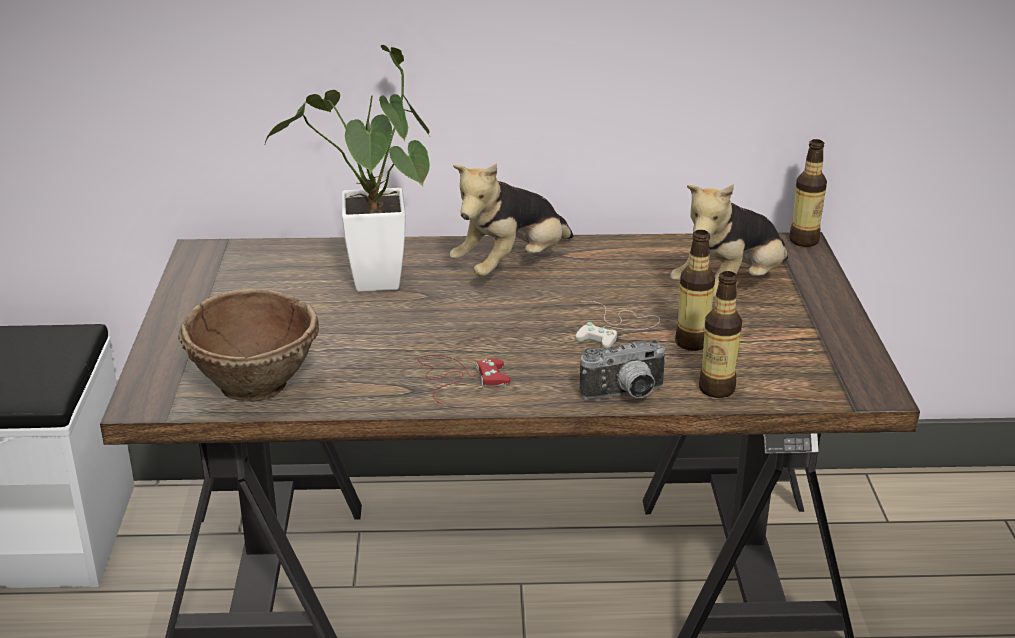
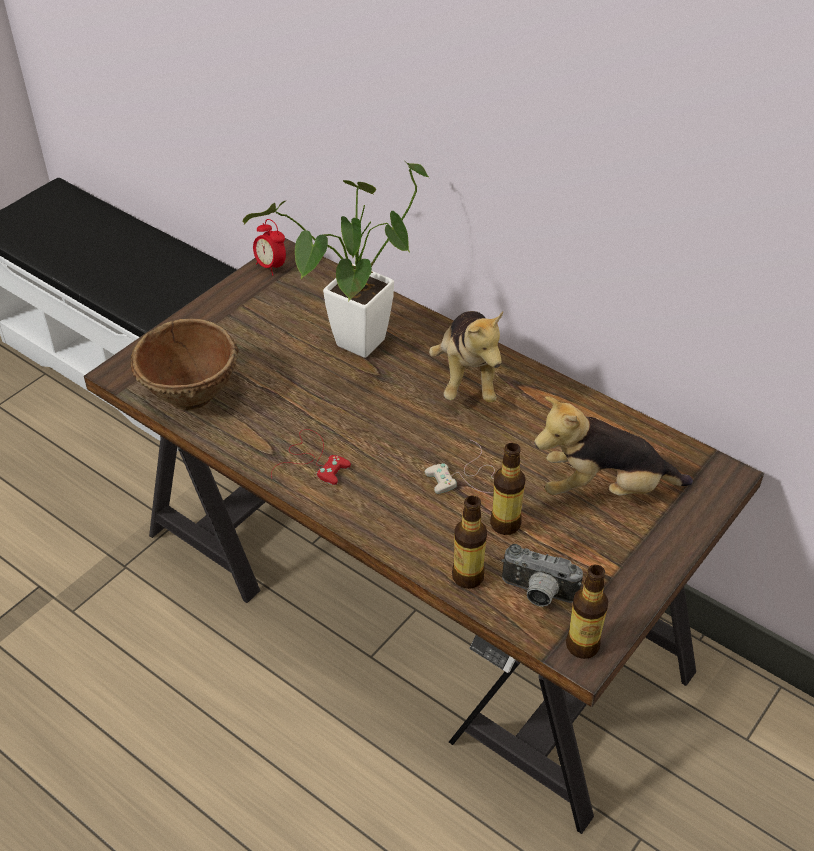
camera: 40 degrees right, 15 degrees up
(196, 263) = (271, 267): none -> alarm clock
(512, 266) = (468, 377): plush toy -> plush toy turned 90 degrees counterclockwise
(625, 396) = (398, 543): camera -> camera (537, 594)
(804, 240) = (733, 474): bottle -> bottle (582, 645)

